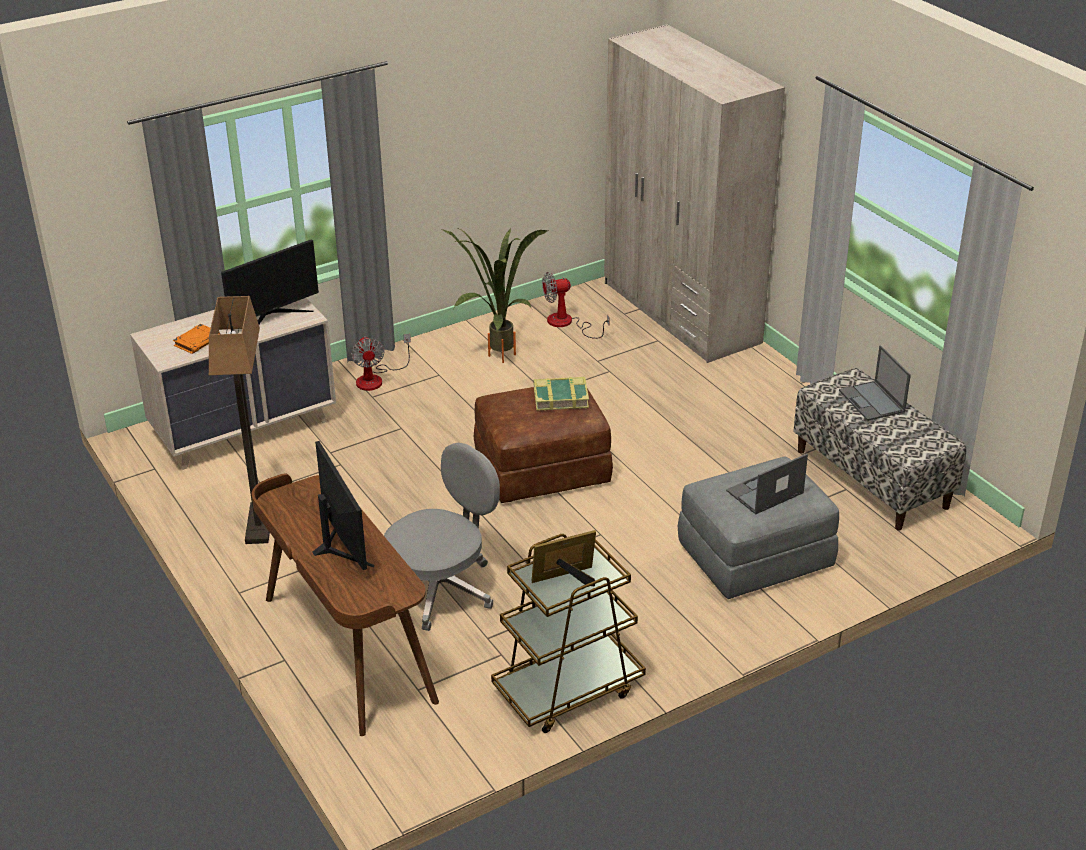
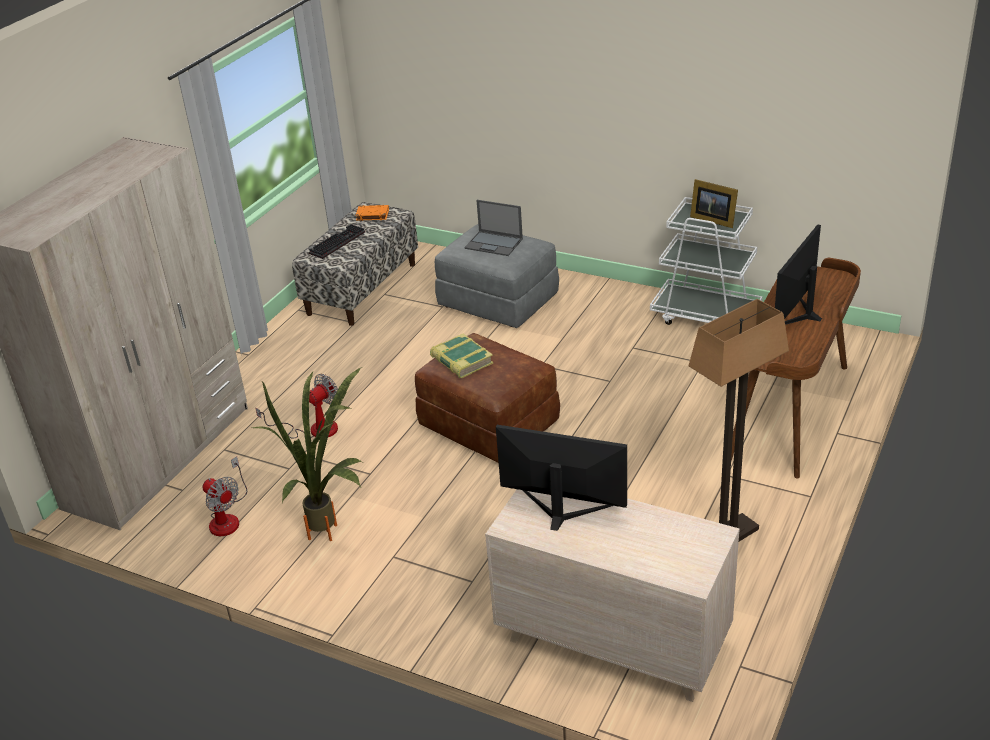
camera: 120 degrees left, 0 degrees up
(197, 341) = (661, 535): orange book -> orange book (372, 215)
(376, 378) = (437, 597): fan -> fan (313, 429)
(441, 589) = (682, 403): grey office chair -> none
(567, 690) = (706, 316): brown cart -> white cart
(872, 401) = (337, 242): laptop -> keyboard

